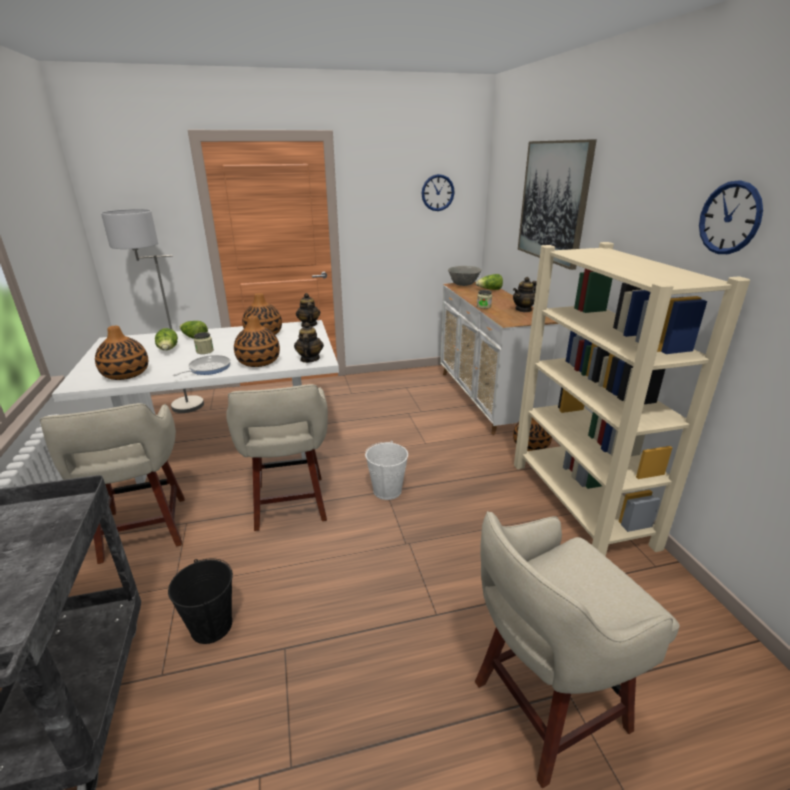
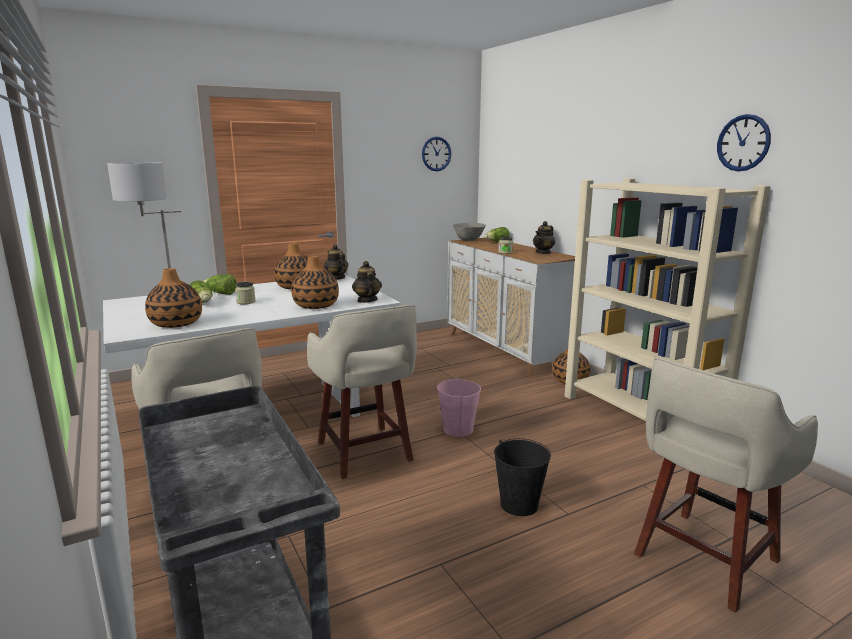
camera: 15 degrees left, 10 degrees down
(207, 368) = (265, 313): frying pan -> none
(211, 626) = (350, 561): black bucket -> black bucket (519, 504)
(387, 490) = (458, 429): white bucket -> pink bucket
(553, 202) = (563, 153): picture -> none

